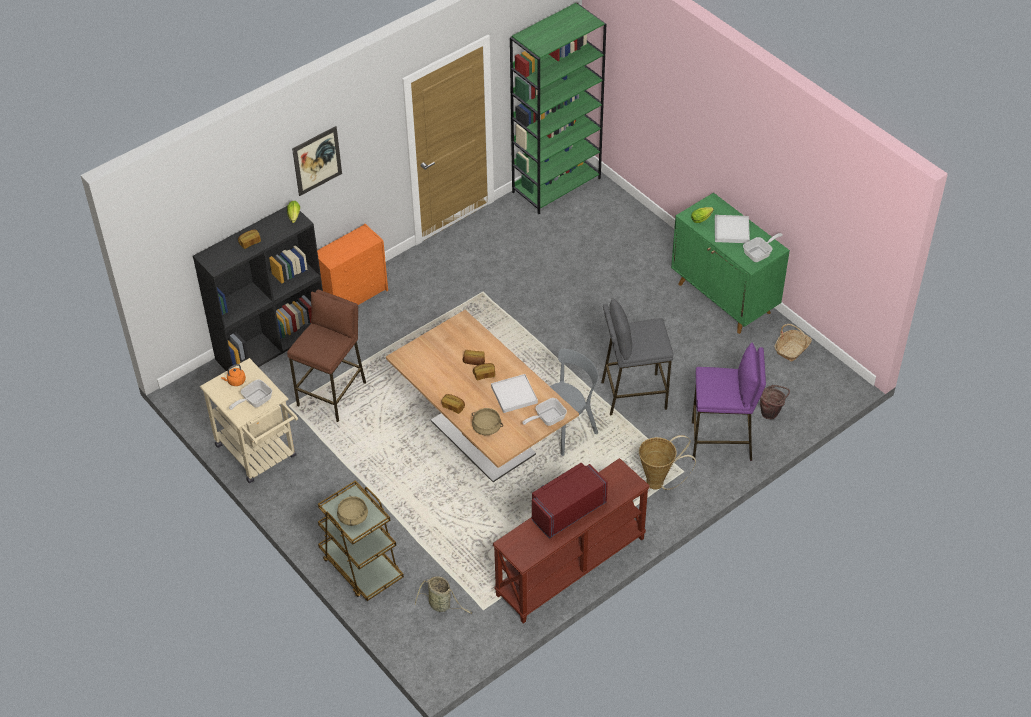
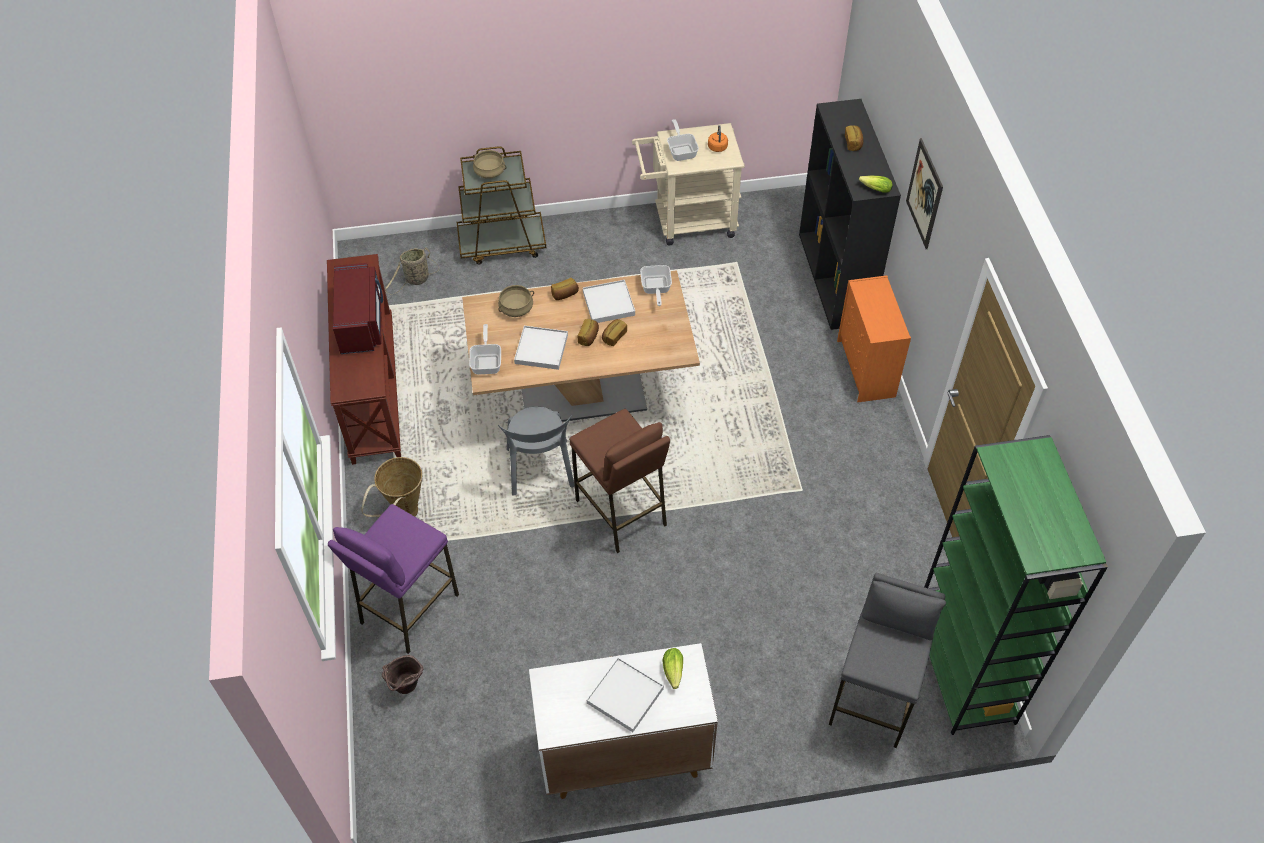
camera: 120 degrees right, 5 degrees up
(332, 394) = (729, 299): brown stool -> brown stool (621, 512)
(445, 378) = (608, 303): none -> white tray
(633, 394) = (540, 558): grey stool -> grey stool (873, 699)
(724, 299) = (622, 755): green cabinet -> white cabinet
(759, 254) = (557, 704): frying pan -> frying pan (655, 290)
(792, 349) = (483, 782): basket -> none

